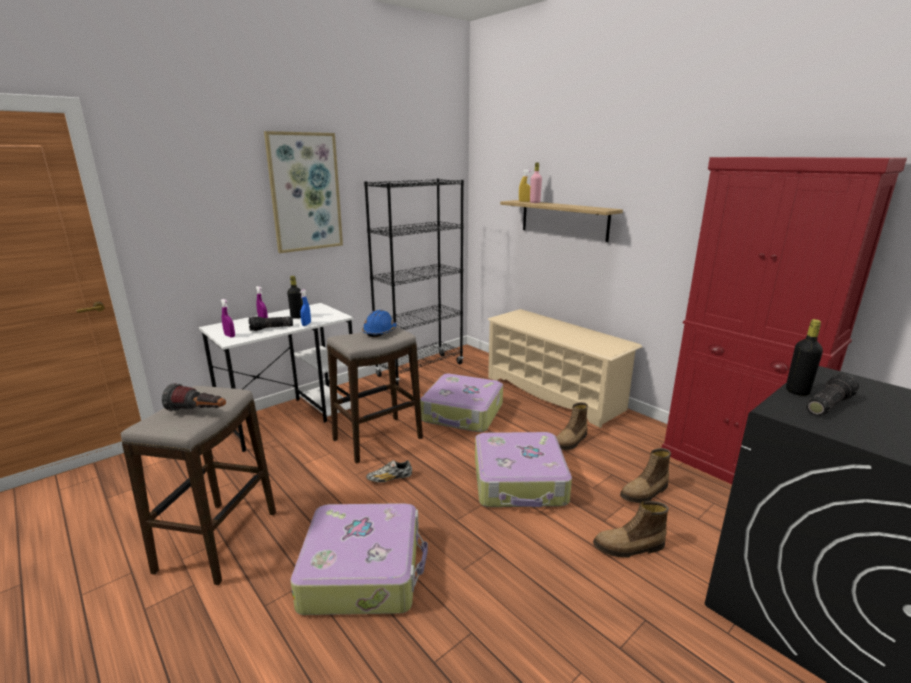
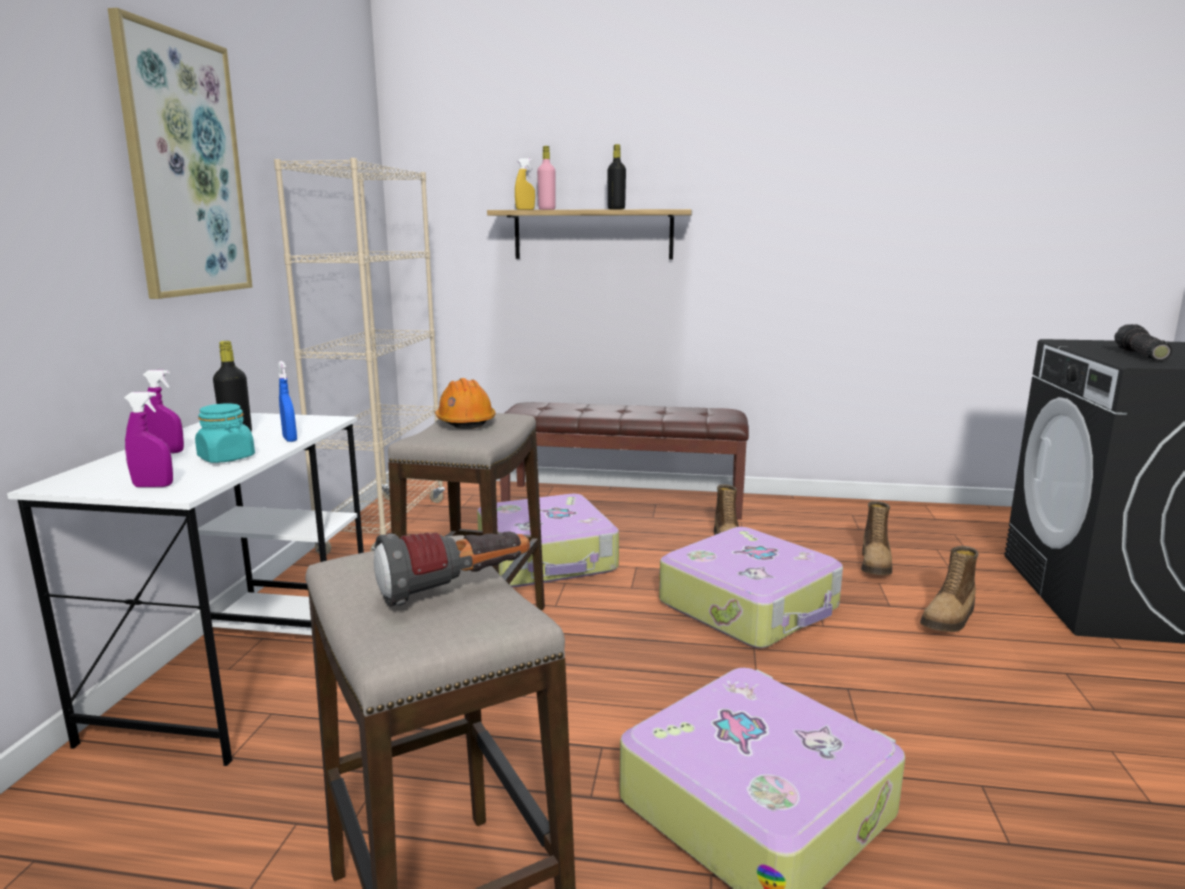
camera: 40 degrees left, 5 degrees down
(271, 328) = (227, 458): flashlight -> turquoise jar
(380, 332) = (465, 422): blue hard hat -> orange hard hat
(389, 479) = (587, 677): shoe -> none
(420, 370) = (385, 526): black bookcase -> beige bookcase
(554, 393) = (623, 500): beige shoe rack -> brown bench
(732, 467) = (897, 513): red cabinet -> none
(797, 391) = (1099, 352): black bottle -> black bottle (616, 209)

